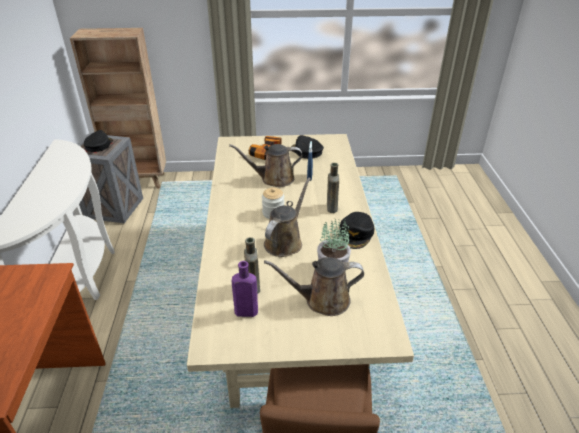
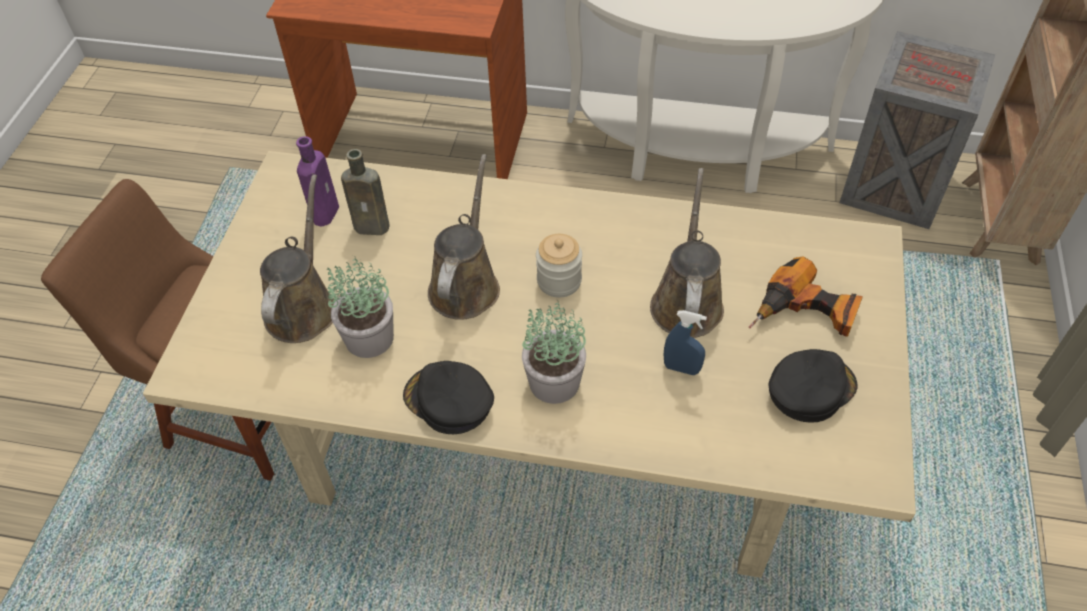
camera: 105 degrees right, 15 degrees up
(98, 145) = (938, 71): black cap -> none
(285, 241) = (466, 284): brown watering can -> brown watering can turned 120 degrees counterclockwise
(331, 207) = (553, 382): brown bottle -> potted plant

